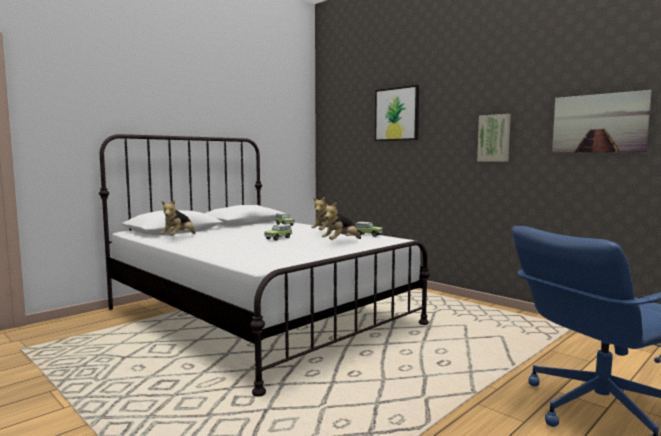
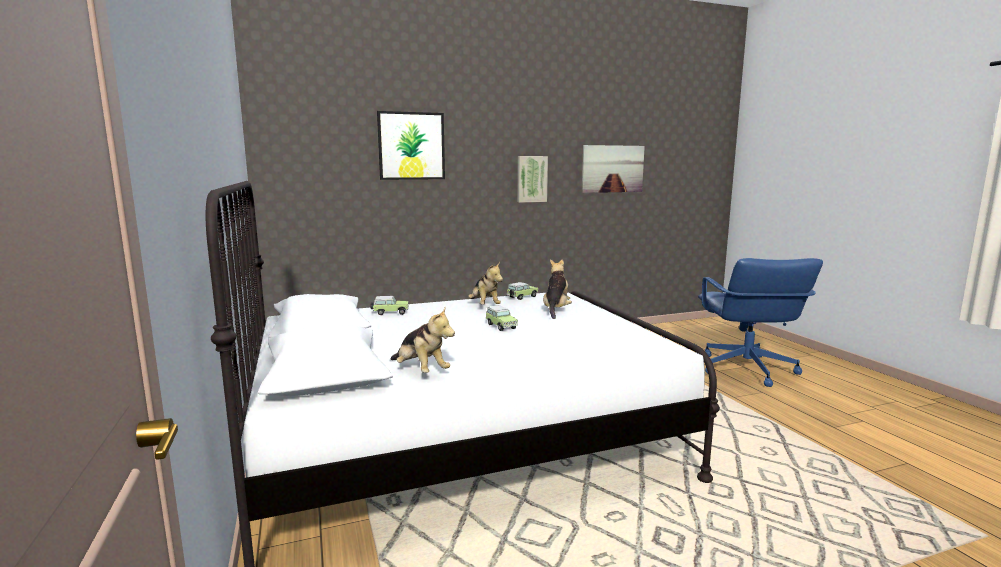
camera: 65 degrees left, 5 degrees up
(341, 242) = (556, 310): plush toy -> plush toy turned 150 degrees counterclockwise

